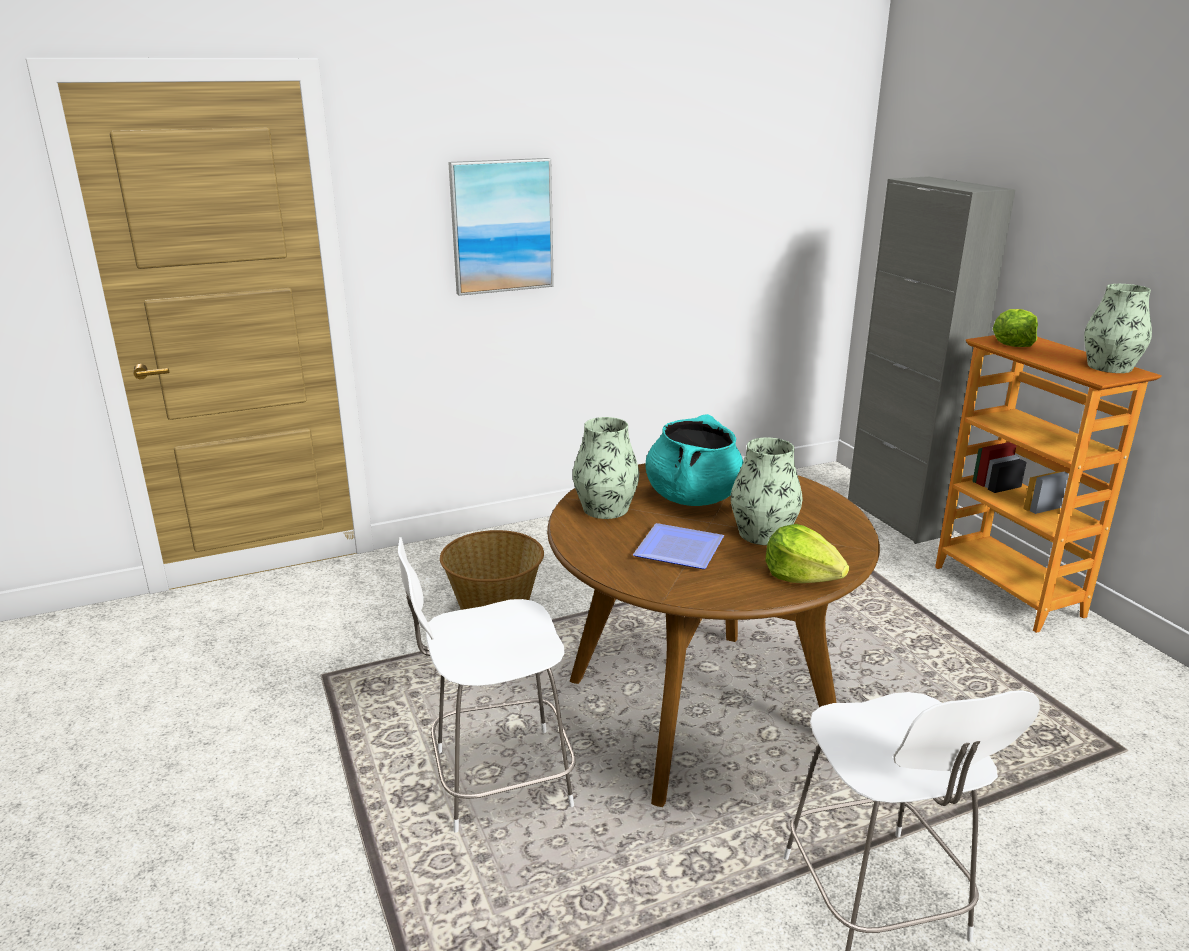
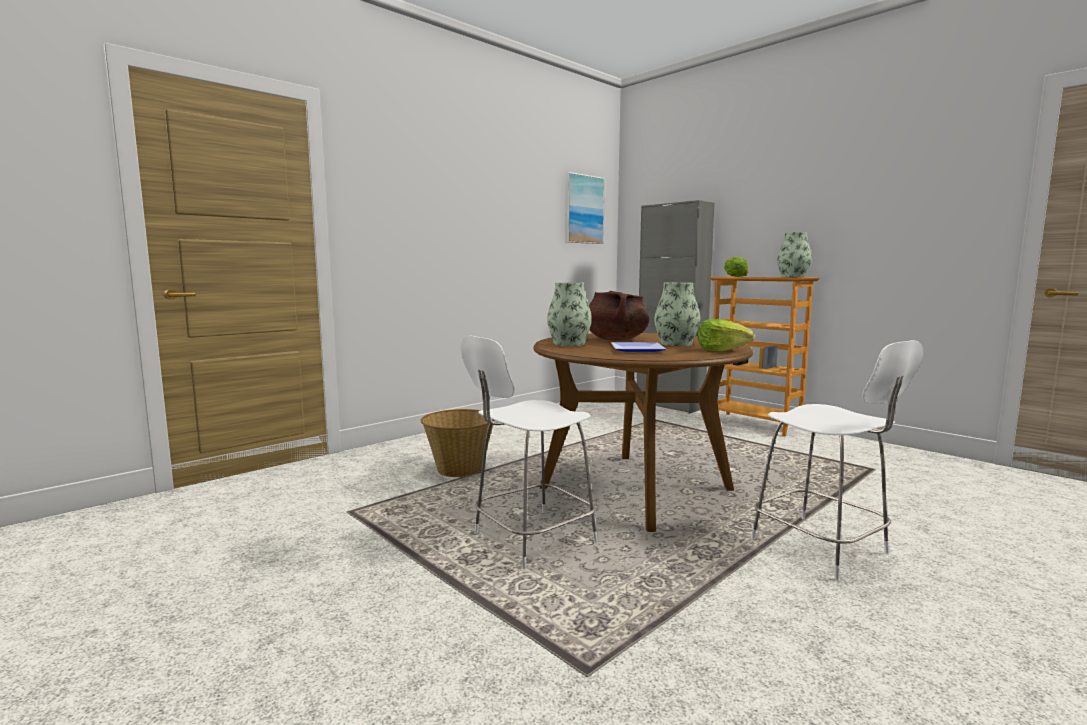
camera: 20 degrees left, 15 degrees down
(501, 226) = (429, 218): picture -> picture (583, 209)
(693, 497) = (615, 339): turquoise cooking pot -> brown cooking pot

